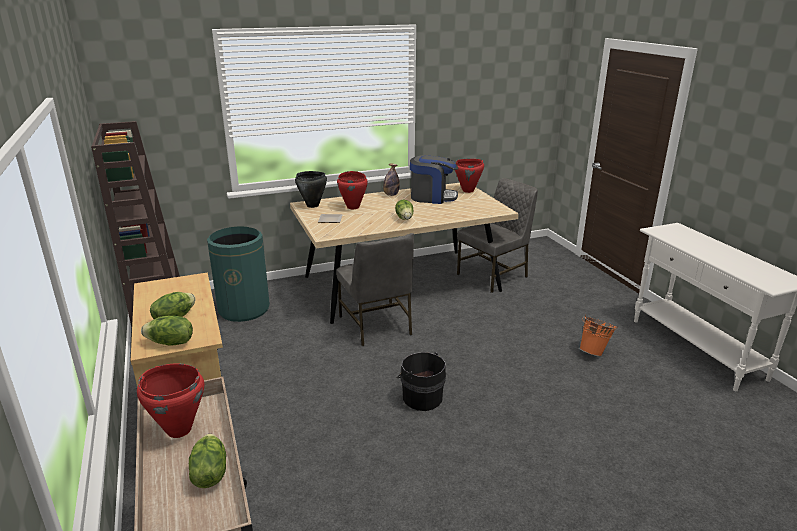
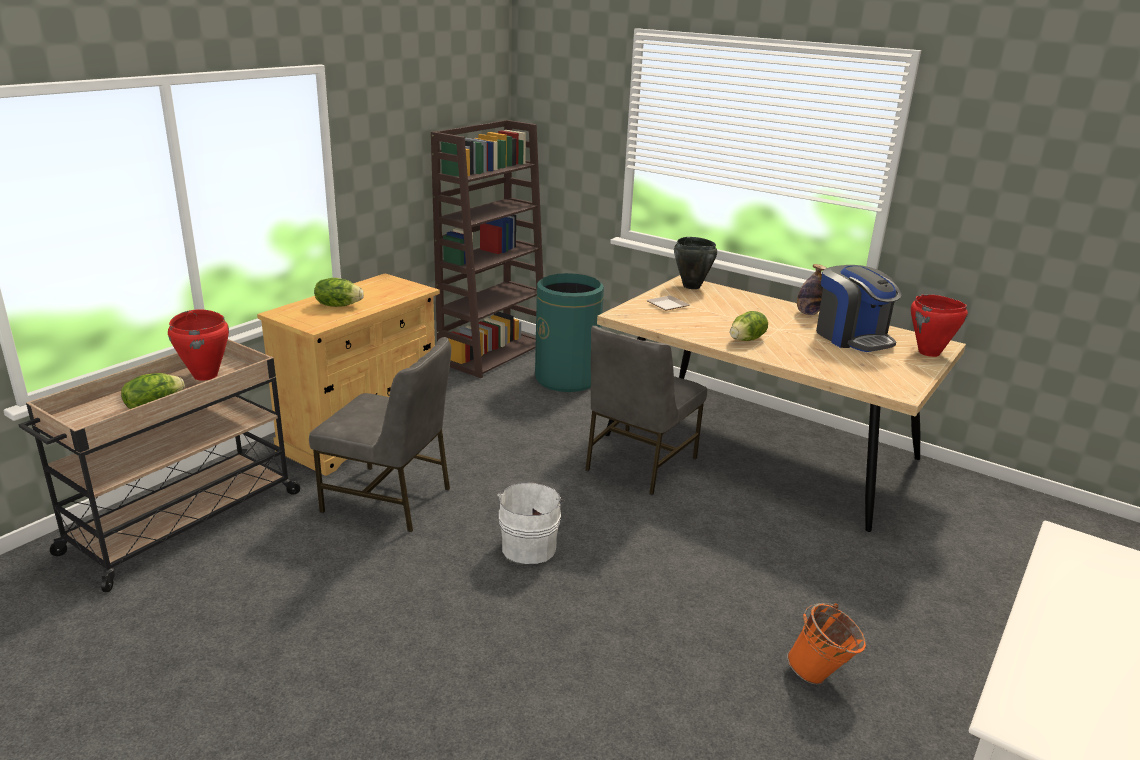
camera: 55 degrees right, 0 degrees up
(170, 343) = (295, 317): lettuce -> none
(353, 207) = (726, 305): red cooking pot -> none
(421, 397) = (529, 545): black bucket -> white bucket
(494, 276) = (905, 511): grey chair -> grey chair (389, 500)

